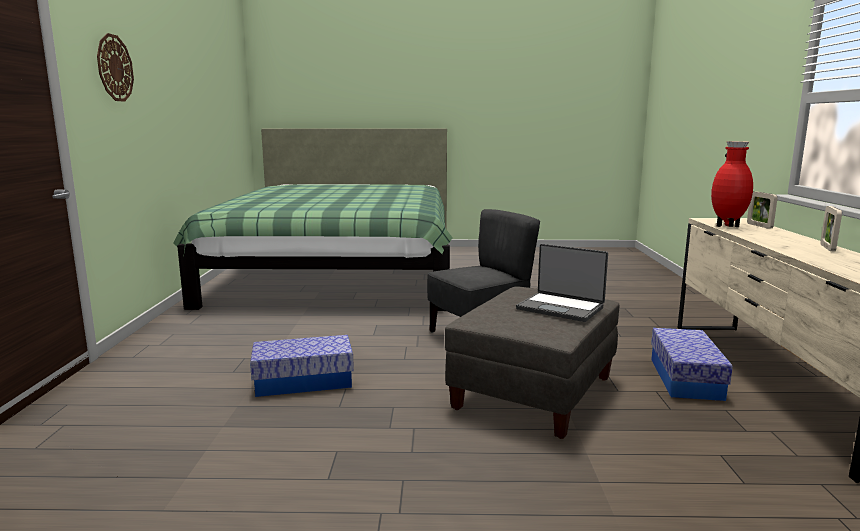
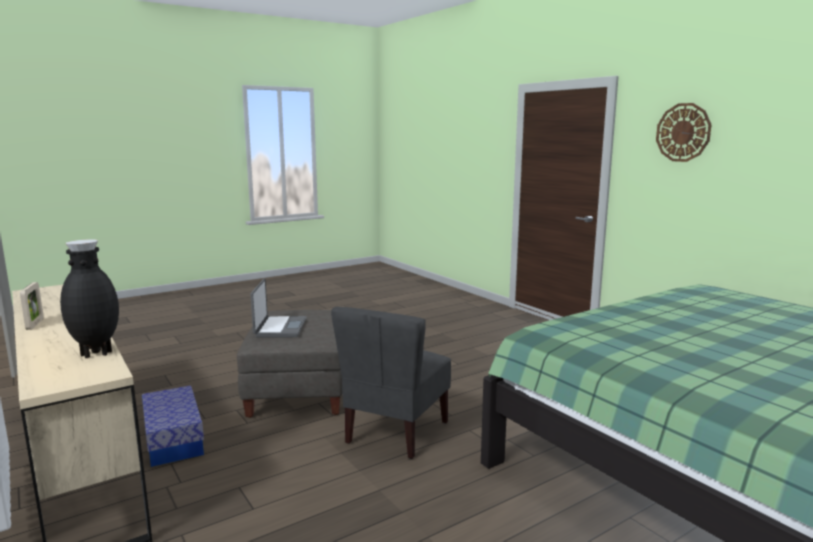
camera: 145 degrees right, 0 degrees up
(304, 381) = (453, 357): storage box -> none
(561, 308) = (279, 328): laptop -> laptop turned 90 degrees clockwise
(727, 226) = (96, 353): red vase -> black vase
(759, 226) = (43, 365): picture frame -> none

